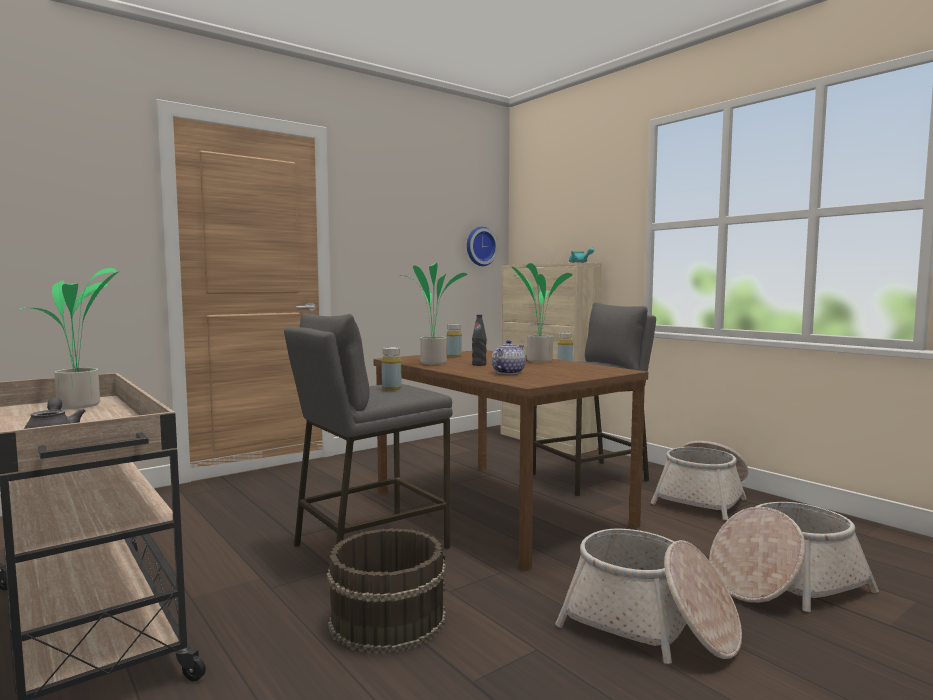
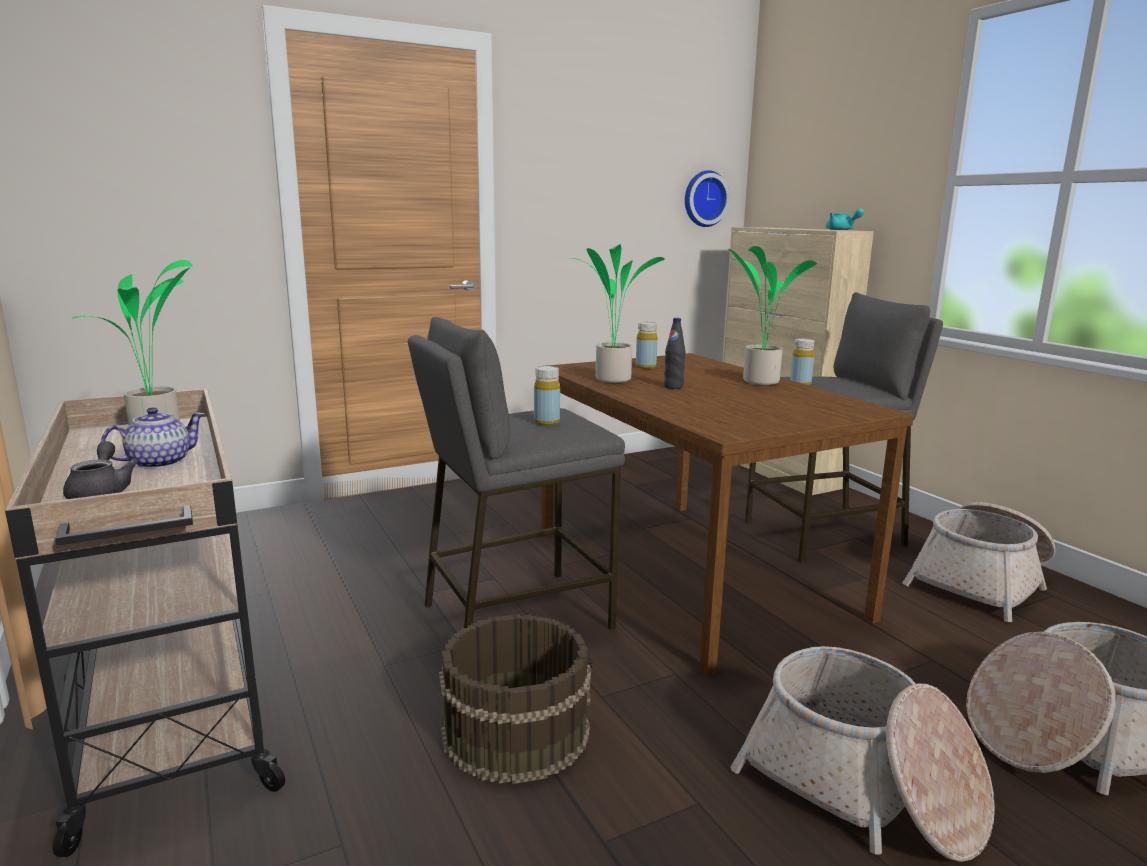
camera: 10 degrees right, 10 degrees up
(507, 372) = (707, 406): teapot -> teapot (158, 462)

